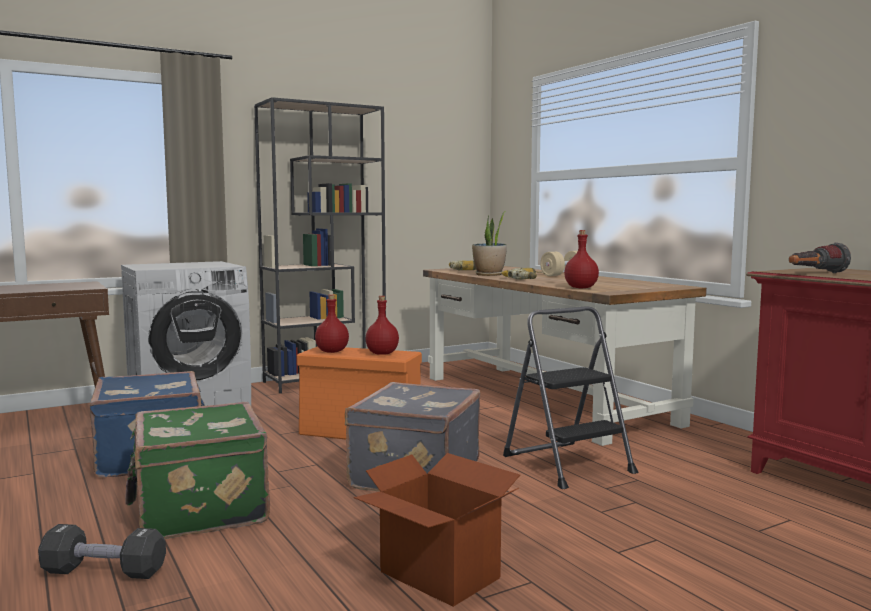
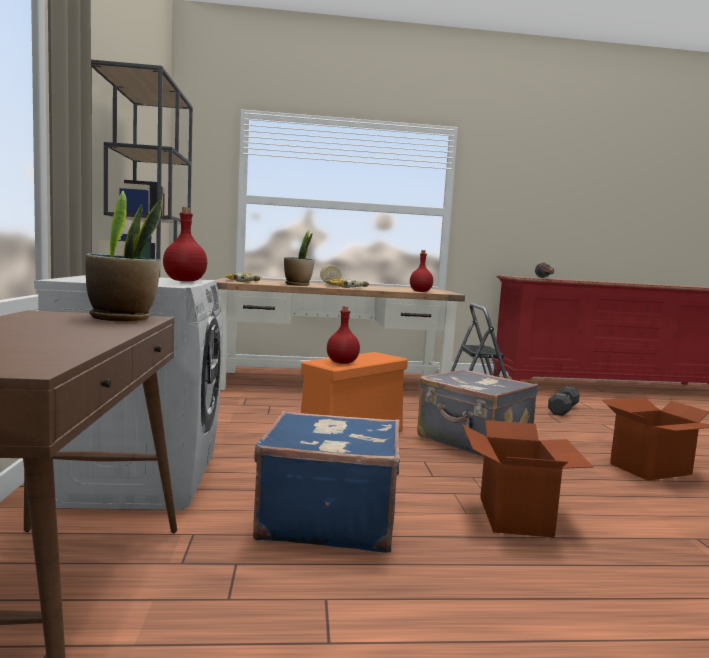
camera: 65 degrees left, 0 degrees up
(79, 287) = (122, 318): none -> potted plant
(104, 571) = (657, 568): black dumbbell -> black dumbbell (563, 410)
(199, 509) = (516, 516): green suitcase -> cardboard box
(382, 353) = (371, 357): red bottle -> red bottle (184, 281)

